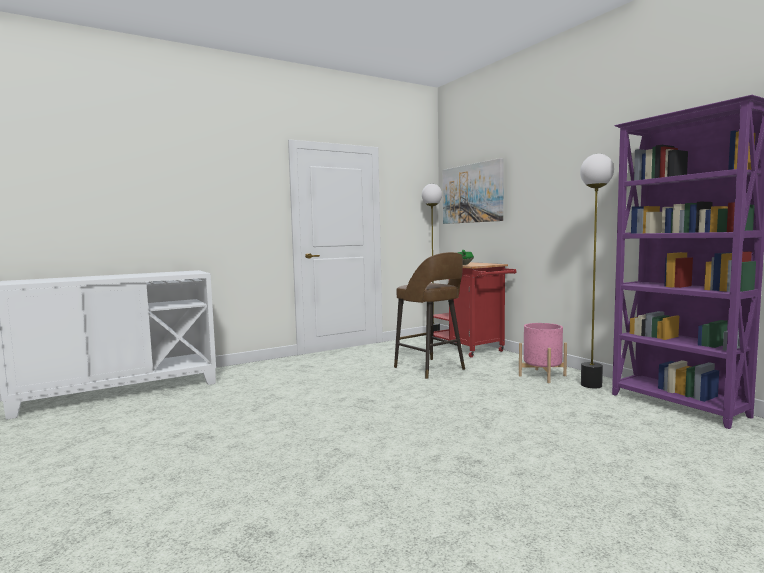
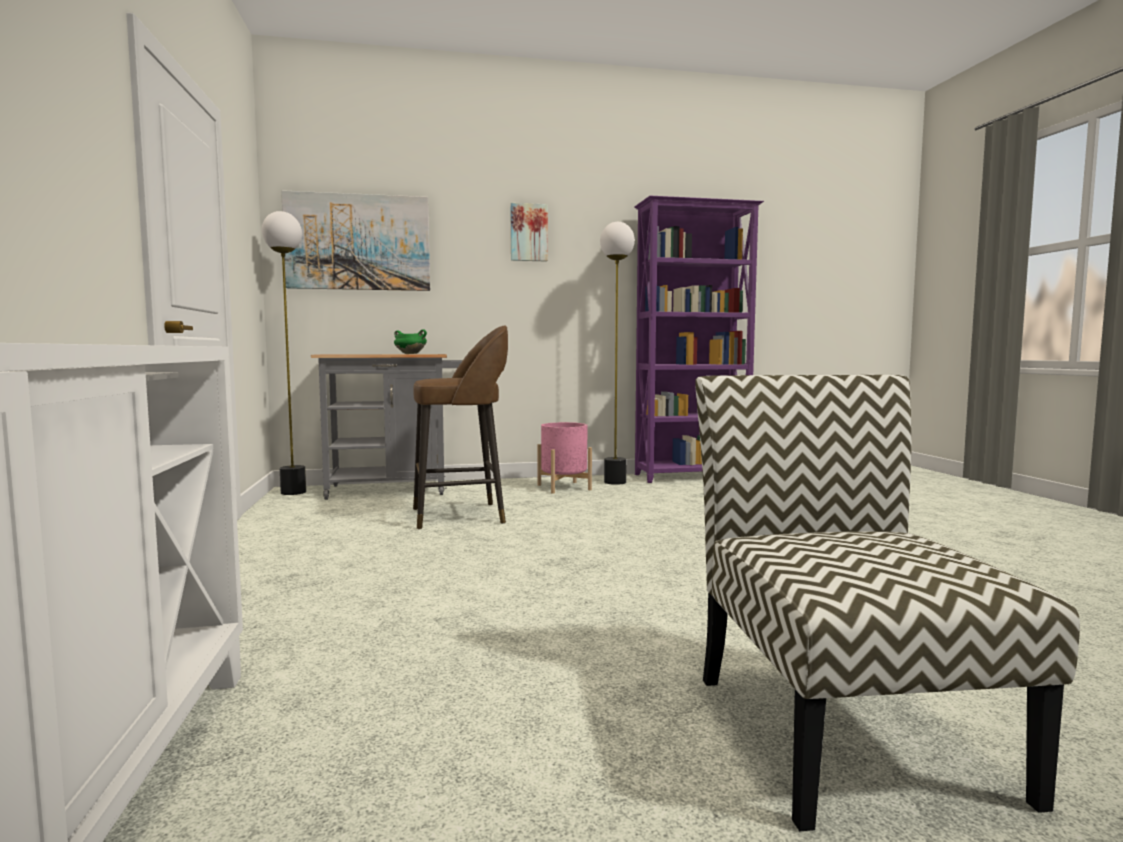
camera: 70 degrees left, 0 degrees up
(166, 478) = (844, 731): none -> chair
(467, 348) = (396, 489): red cart -> grey cart
(560, 170) = (528, 232): none -> picture

